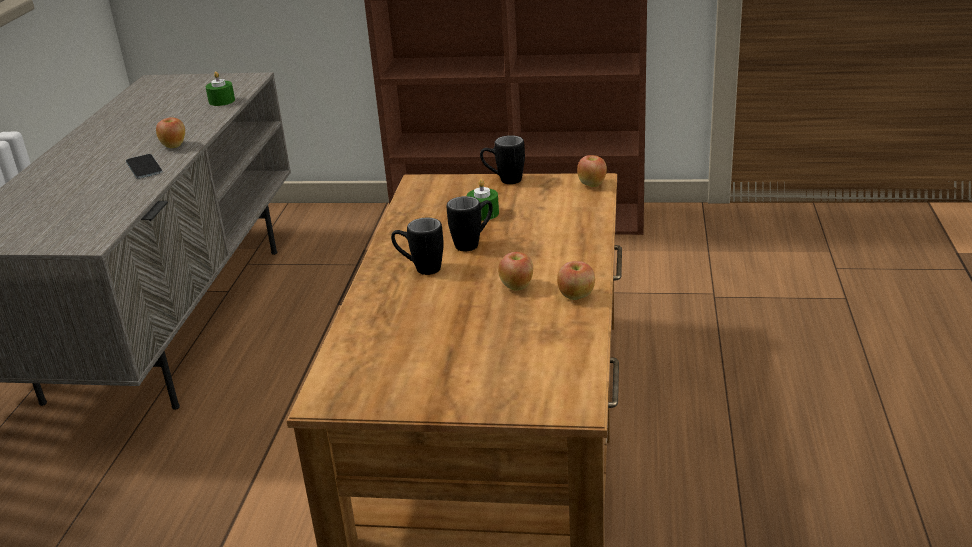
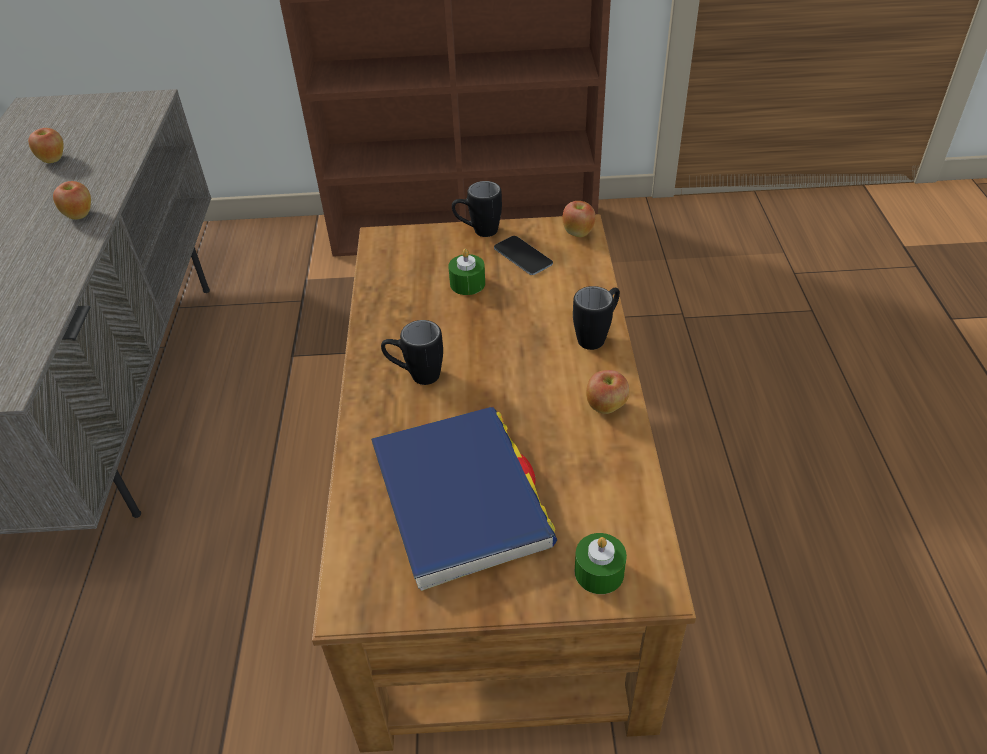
camera: 10 degrees left, 15 degrees up
(144, 167) = (48, 252): phone -> phone (523, 256)
(222, 101) = (124, 138): green candle -> green candle (599, 572)
(432, 345) = (460, 498): none -> blue book
(473, 243) = (468, 331): black mug -> black mug (597, 336)
(517, 286) = (535, 396): apple -> apple (53, 159)

